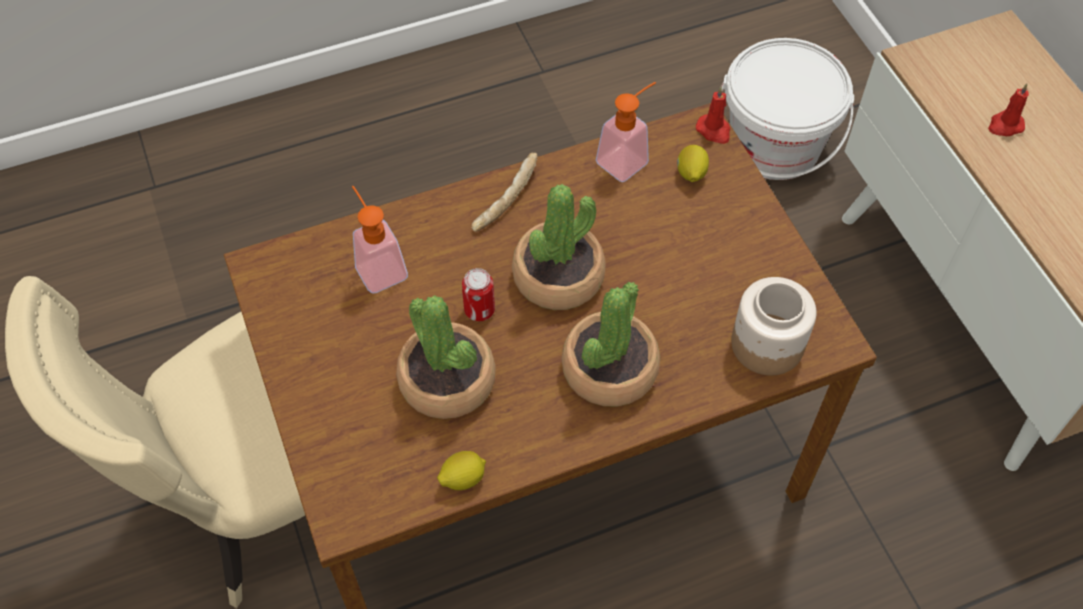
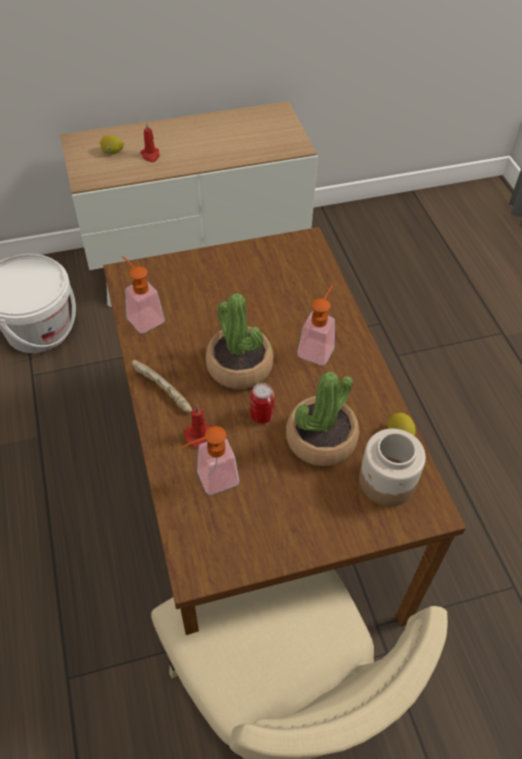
camera: 85 degrees left, 5 degrees down
(609, 369) = (318, 347): potted plant -> soap dispenser
(691, 174) = (165, 285): lemon -> lemon (112, 152)
(714, 130) = (130, 268): red candle -> red candle (200, 434)
(766, 344) = (306, 270): jar -> jar (386, 482)

